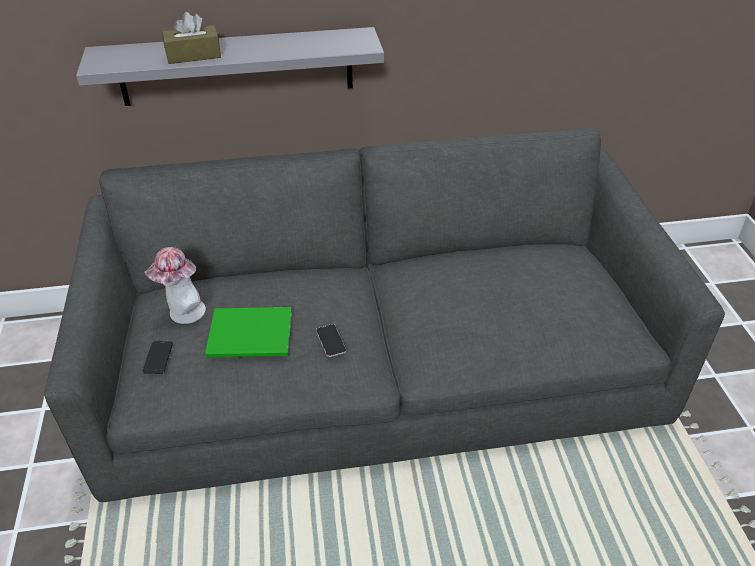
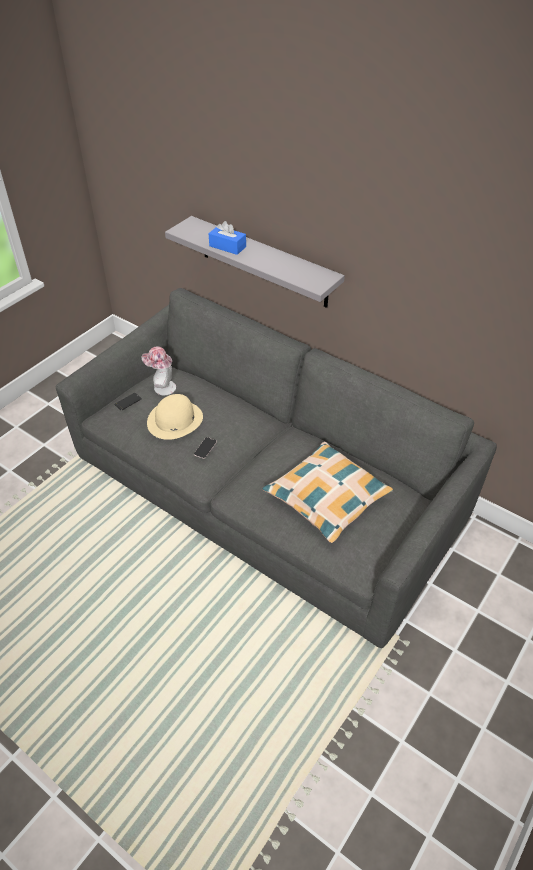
camera: 45 degrees right, 5 degrees up
(193, 55) = (227, 246): brown tissue box -> blue tissue box
(253, 336) = (175, 420): green book -> beige hat
(521, 298) = (326, 497): none -> pillow

